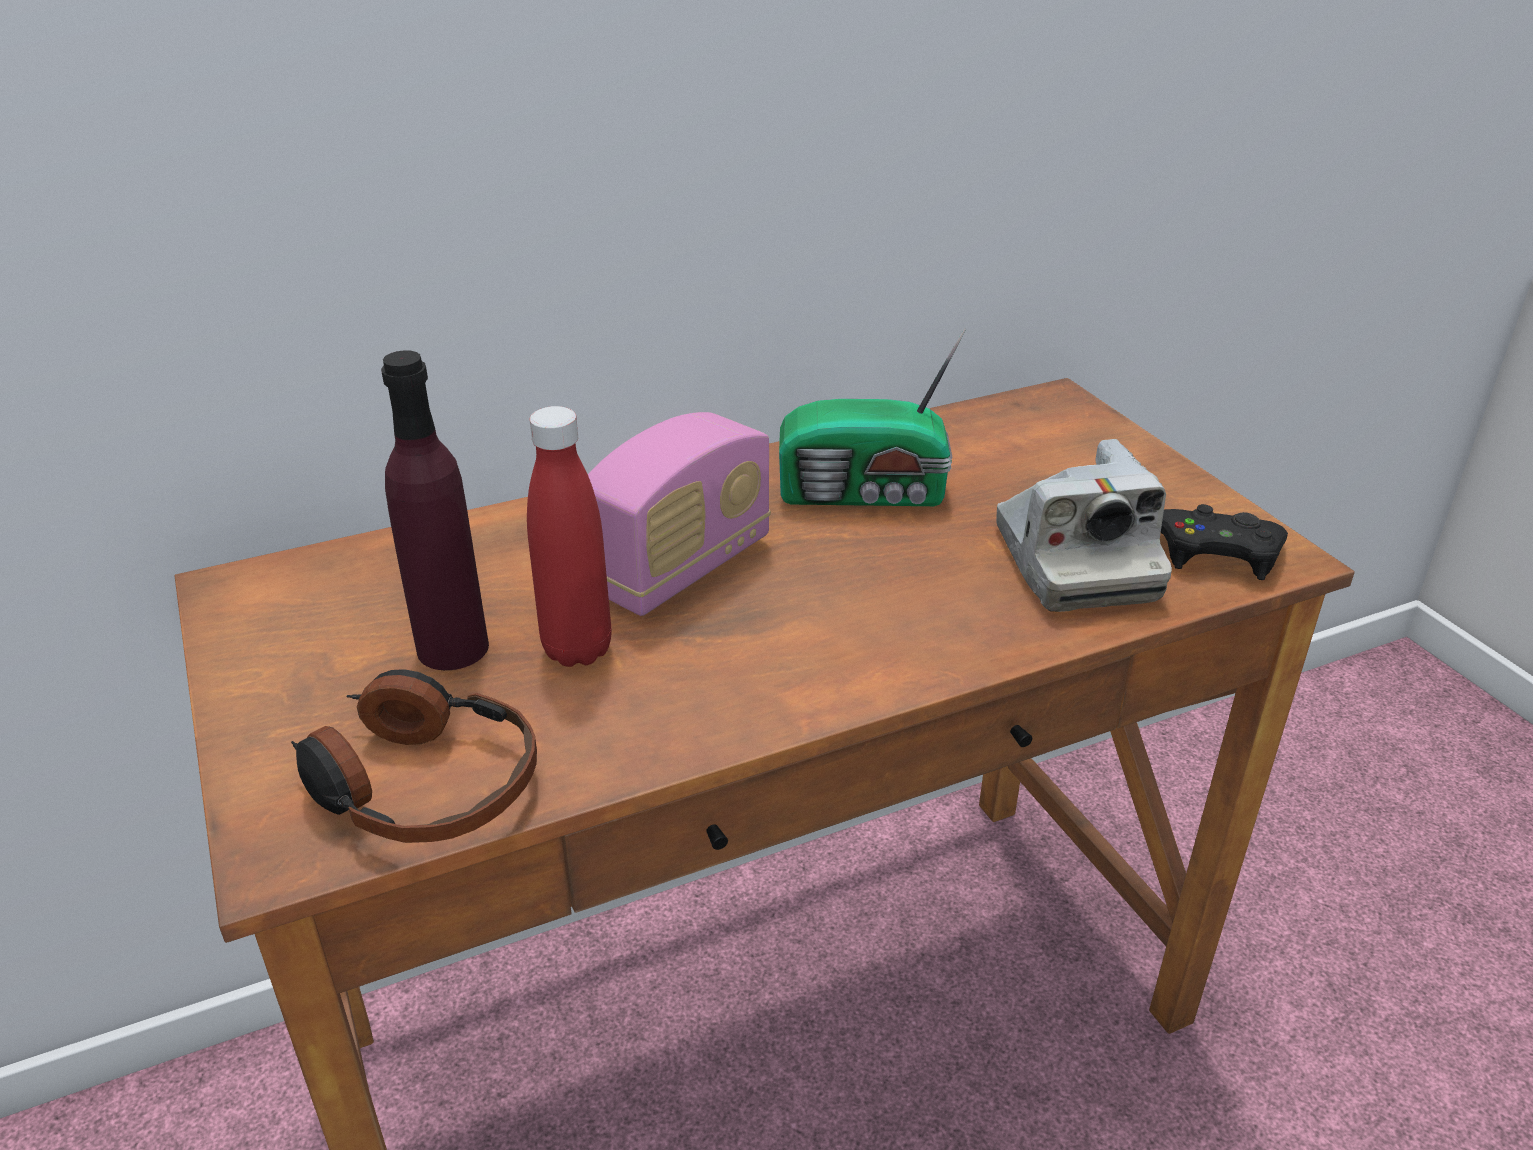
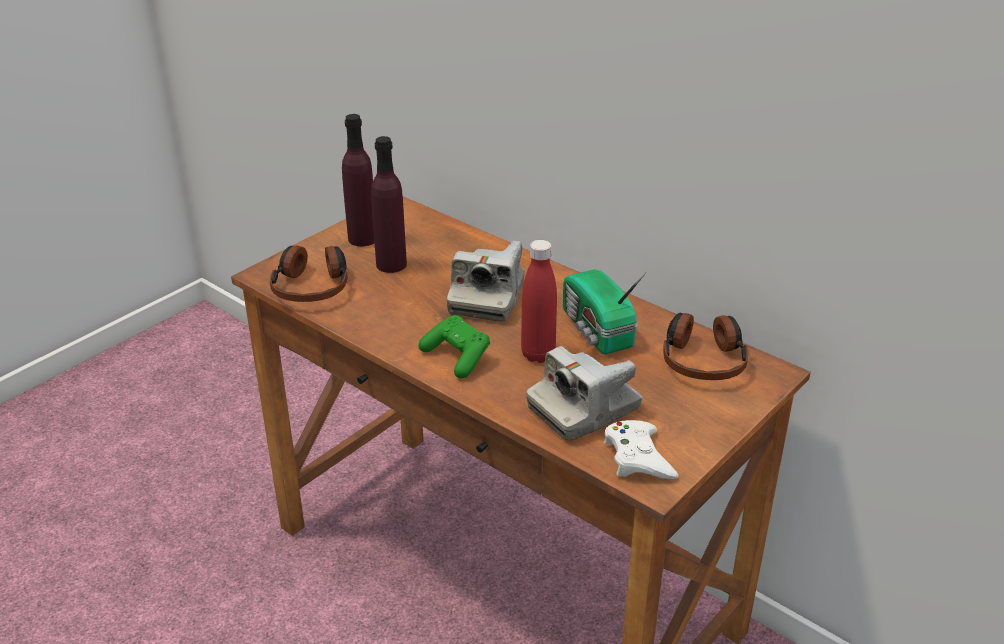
camera: 65 degrees right, 0 degrees up
(306, 661) = (362, 239): none -> purple bottle
(577, 649) = (410, 291): red bottle -> red bottle (538, 354)
(681, 567) = (487, 297): radio -> camera
(848, 650) = (457, 357): none -> green game controller
(998, 435) = (703, 359): none -> headphones
(1216, 552) = (638, 457): black game controller -> white game controller

